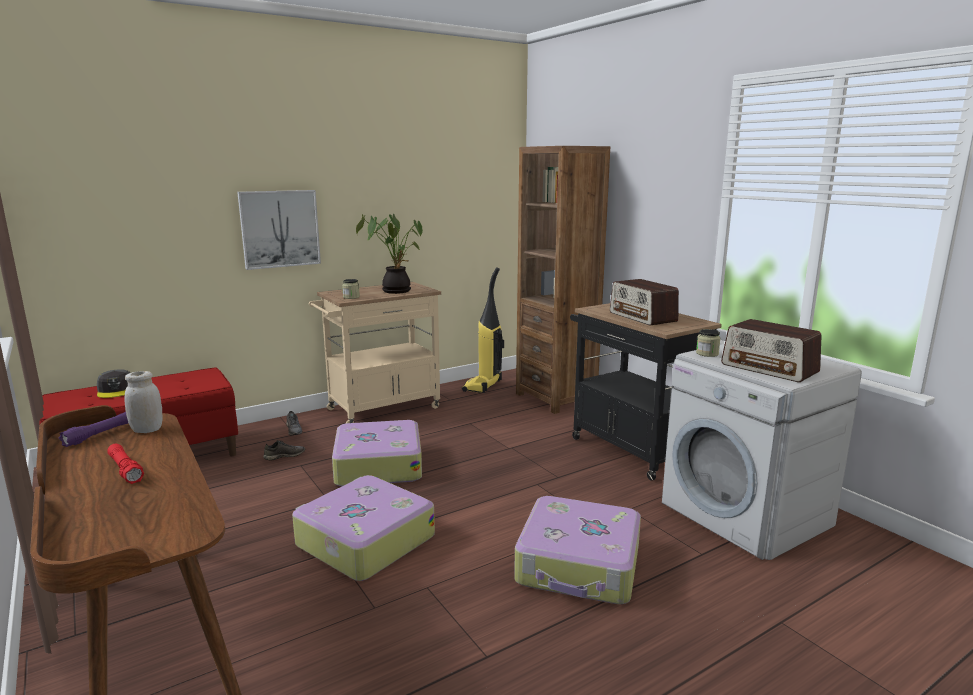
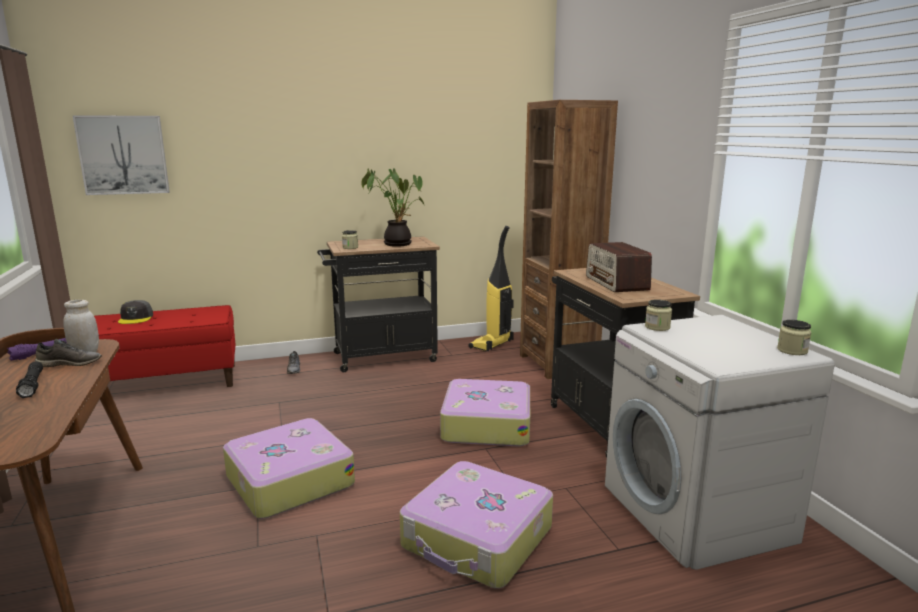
camera: 15 degrees right, 0 degrees up
(125, 470) = (32, 385): red flashlight -> black flashlight
(280, 229) = (293, 180): picture -> picture (123, 155)
(284, 456) = (271, 391): grey shoe -> grey shoe (70, 363)
(378, 465) = (346, 410): suitcase -> suitcase (486, 425)
(380, 409) = (381, 358): beige cart -> black cart
(769, 369) = (714, 349): radio -> none
(826, 364) = (792, 350): none -> jar

